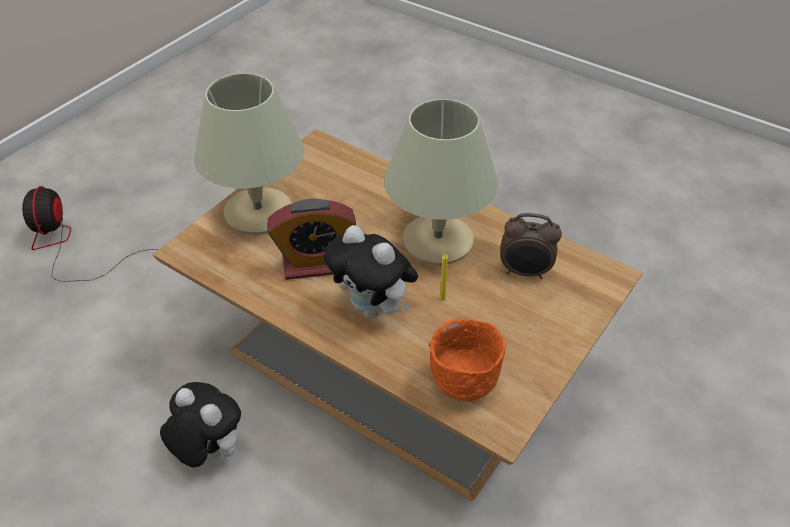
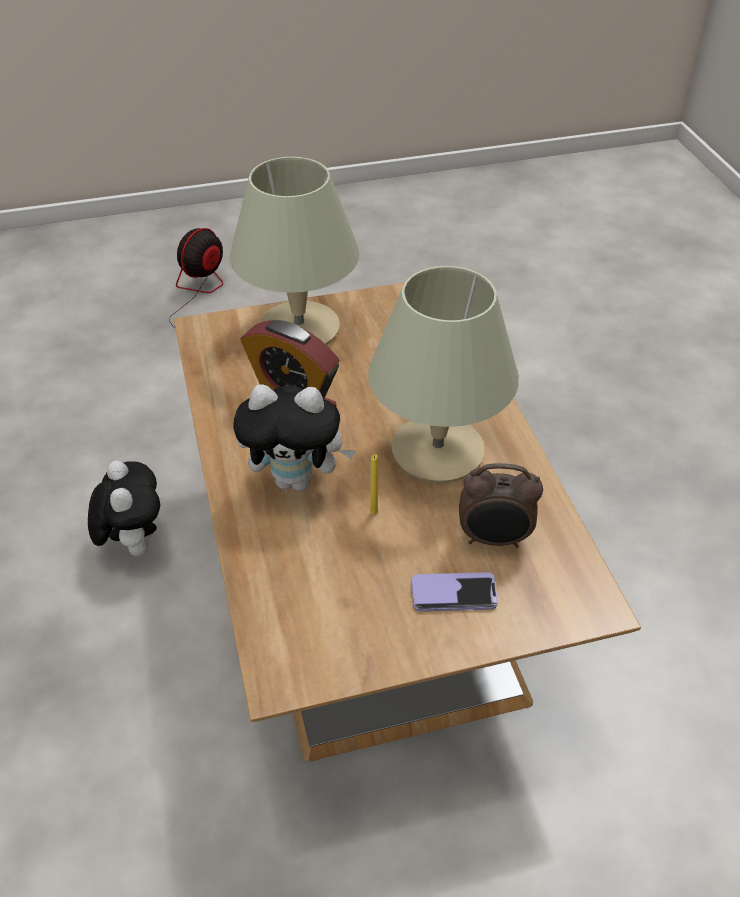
camera: 40 degrees right, 0 degrees up
(374, 309) = (297, 480): plush toy -> plush toy turned 75 degrees counterclockwise
(462, 384) = (293, 607): orange bowl -> none
(525, 272) = (494, 539): alarm clock -> alarm clock turned 45 degrees counterclockwise
(538, 316) = (454, 594): none -> phone

